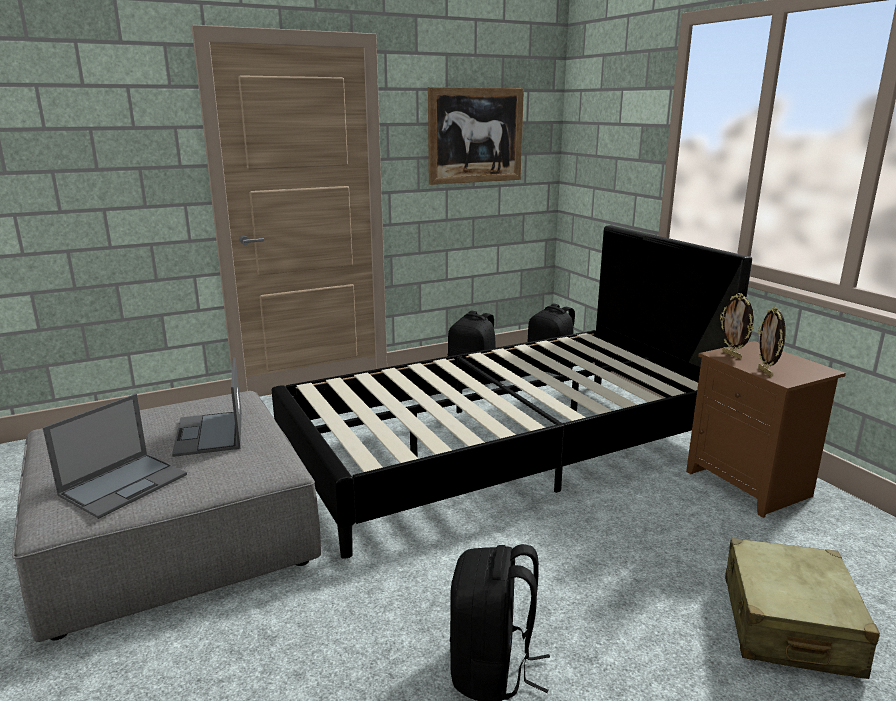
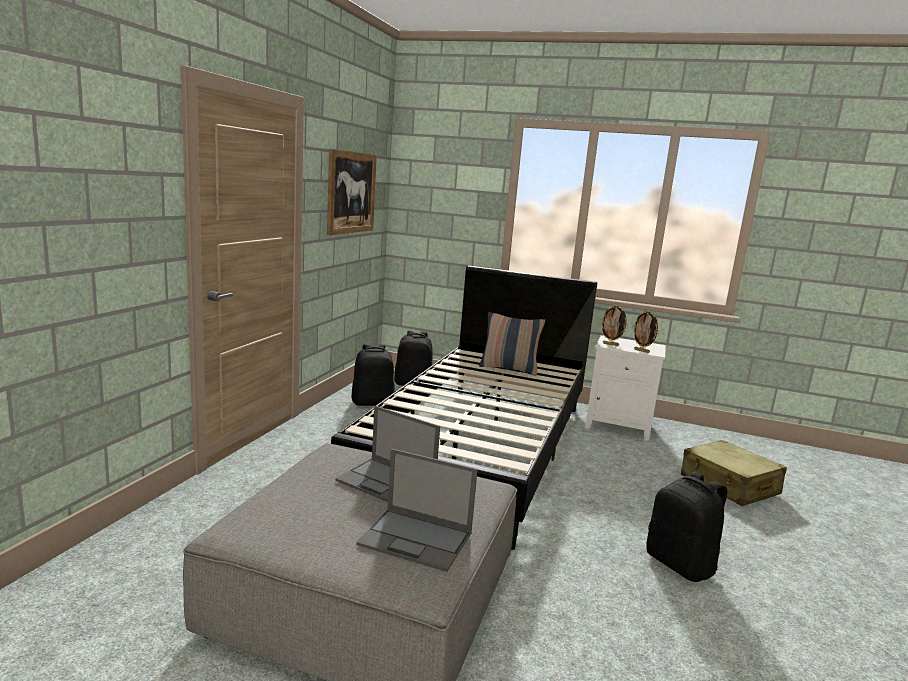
camera: 45 degrees left, 5 degrees down
(125, 484) = (417, 539): laptop -> laptop turned 120 degrees clockwise
(601, 366) = (509, 369): none -> pillow
(751, 485) = (619, 425): brown nightstand -> white nightstand

